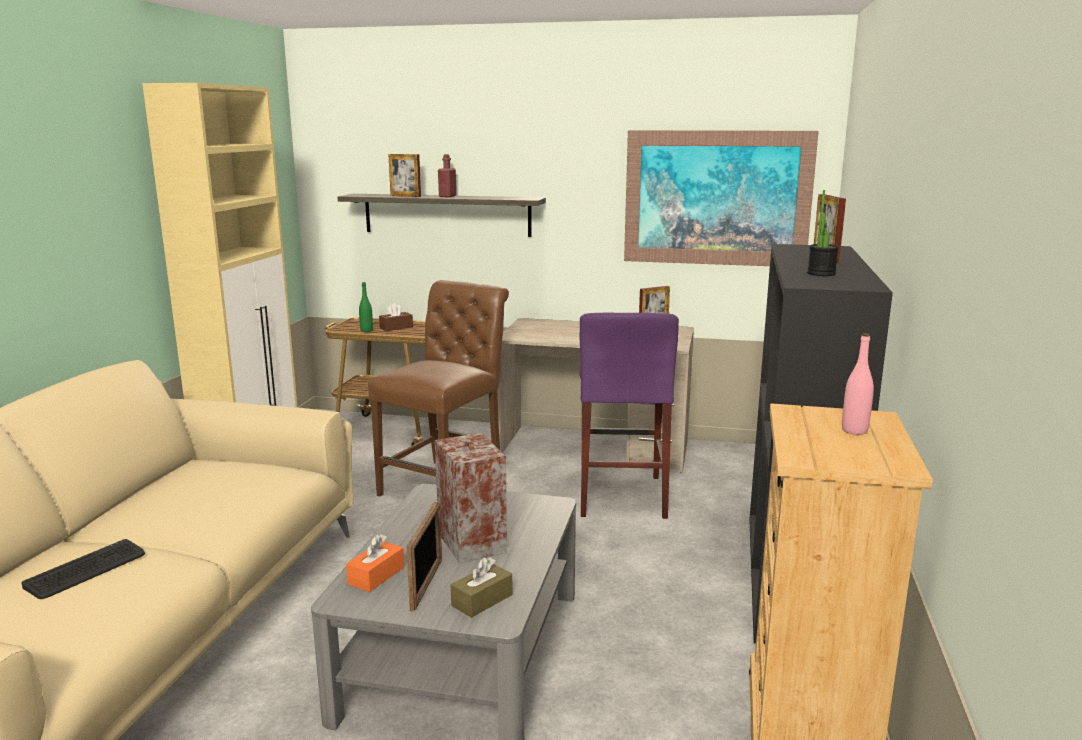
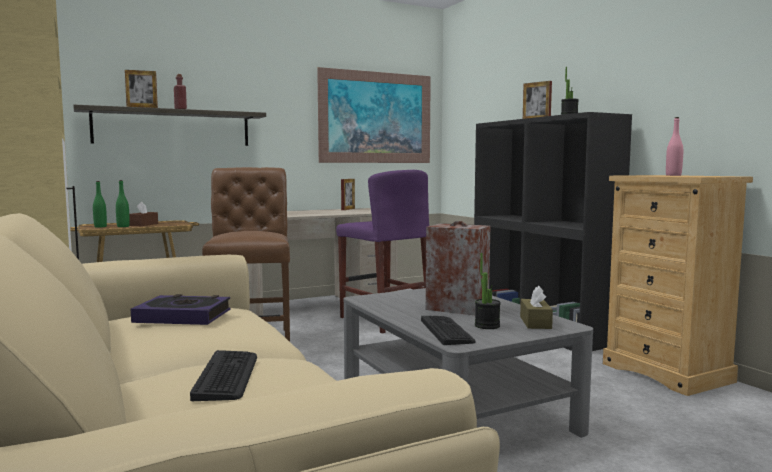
camera: 40 degrees left, 10 degrees down
(215, 479) = (183, 316): none -> book
(355, 326) = (100, 227): none -> green bottle
(376, 576) = (446, 331): orange tissue box -> keyboard
(426, 584) = (487, 326): picture frame -> potted plant

